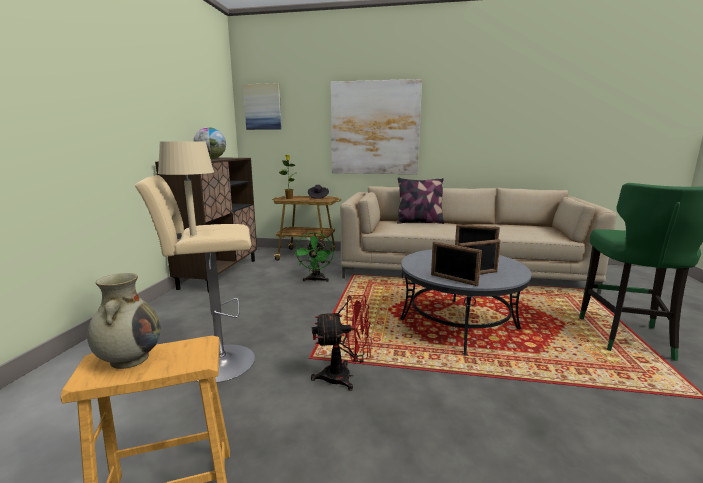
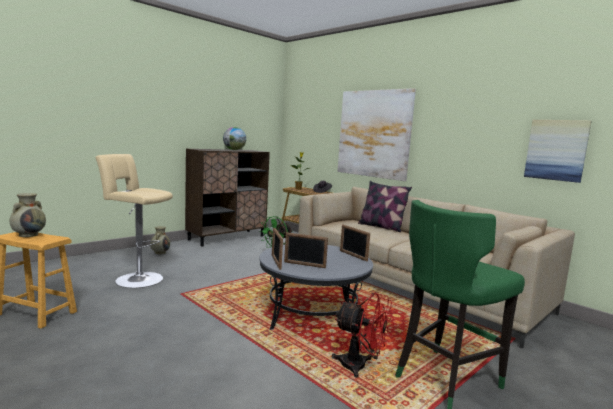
camera: 35 degrees right, 5 degrees down
(173, 317) = (160, 252): none -> beige vase
(193, 234) = (130, 191): beige table lamp -> none
(263, 107) = (299, 112): picture -> picture (556, 150)
(344, 376) = (178, 308): red fan -> red fan (360, 367)

